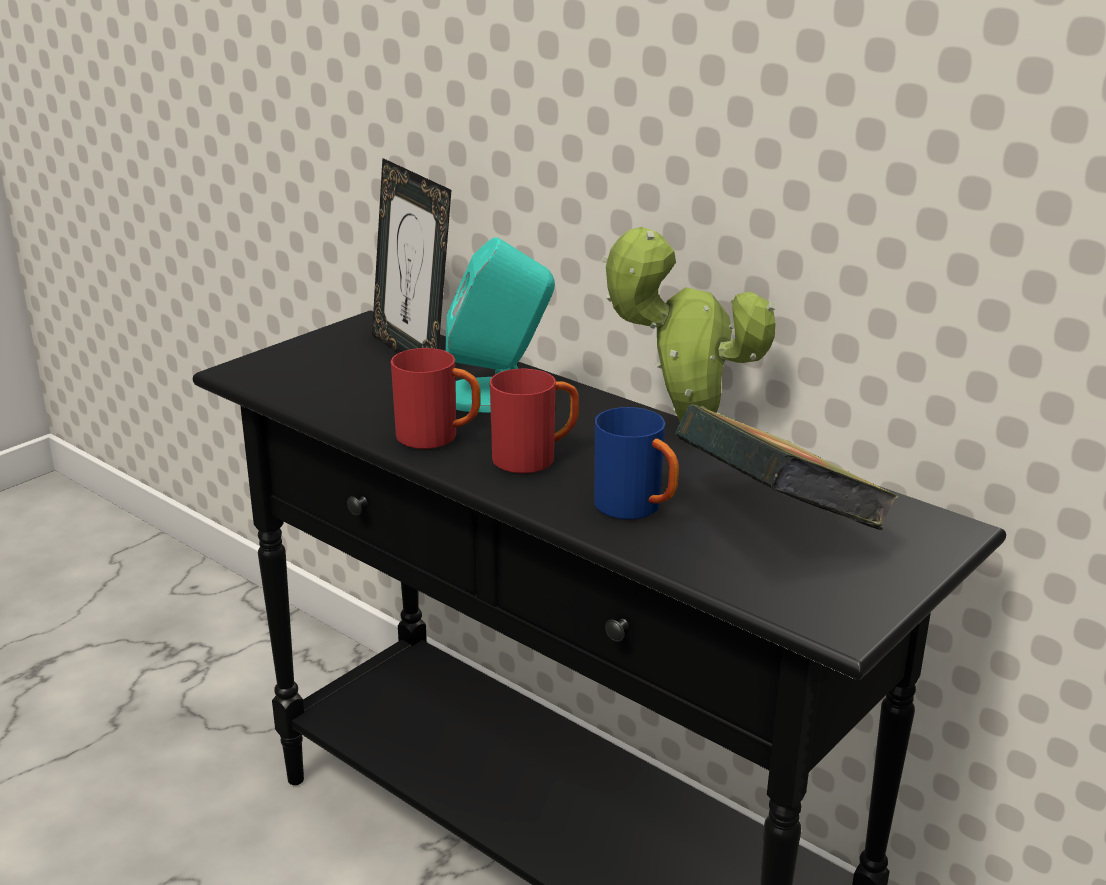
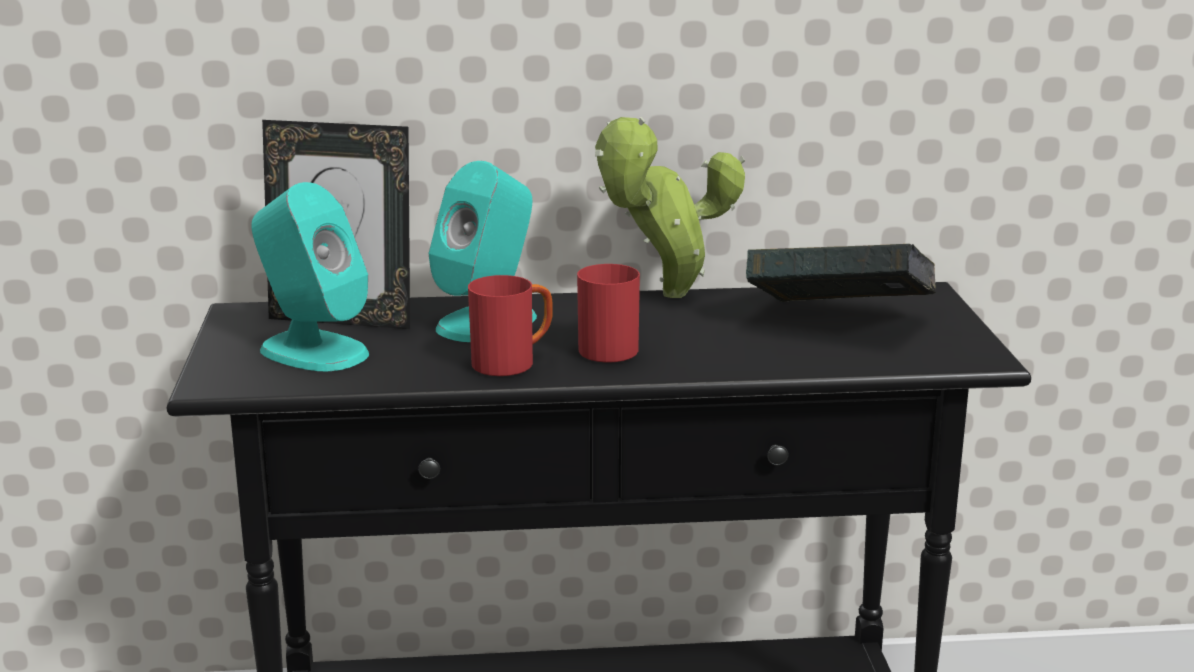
camera: 45 degrees left, 5 degrees down
(341, 371) = (313, 351): none -> turquoise speaker
(637, 509) = (749, 349): blue mug -> none

